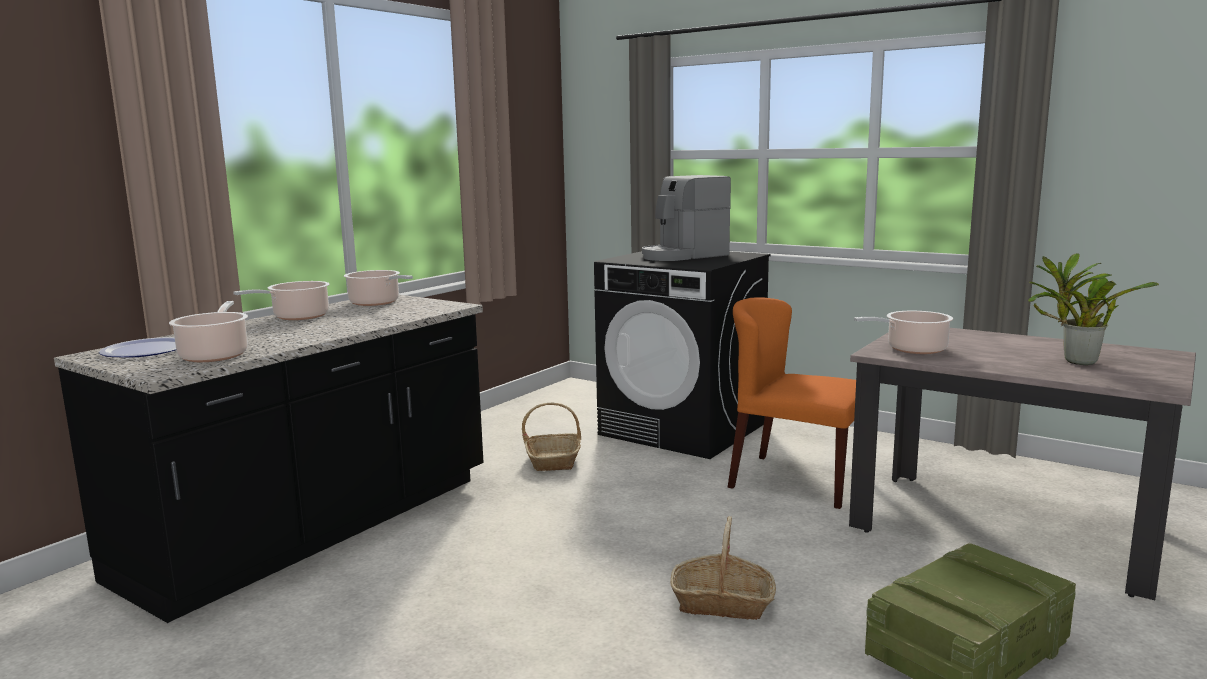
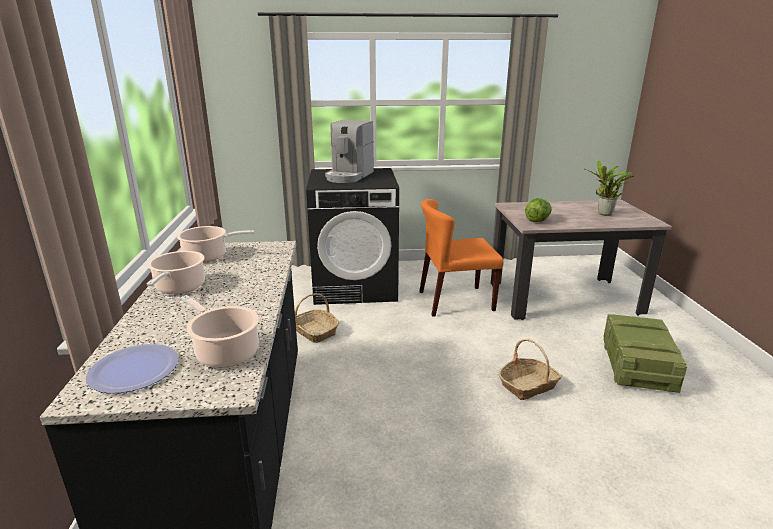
camera: 40 degrees left, 10 degrees up
(913, 349) = (537, 220): cooking pot -> lettuce

